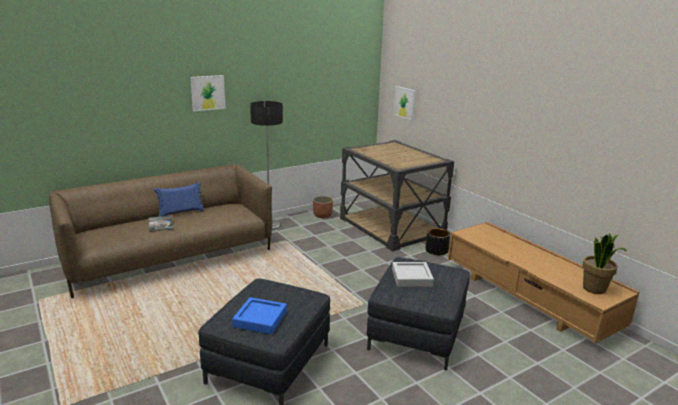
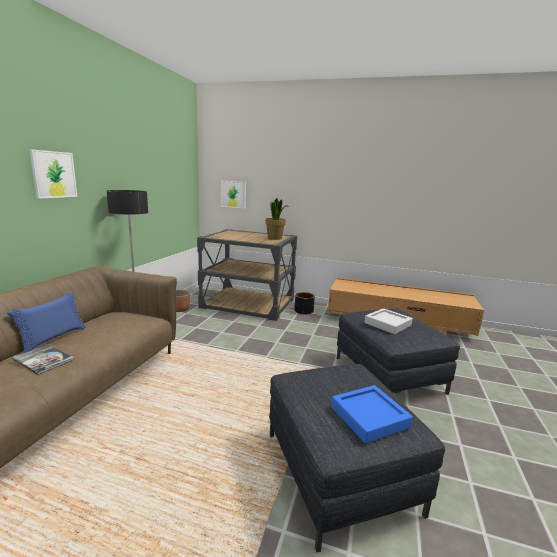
camera: 40 degrees left, 5 degrees down
(594, 289) = (457, 299): potted plant -> potted plant (275, 238)

